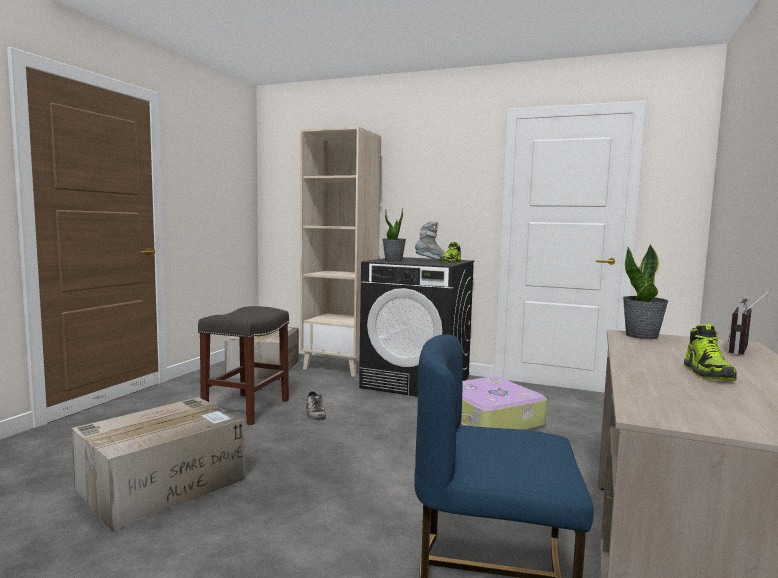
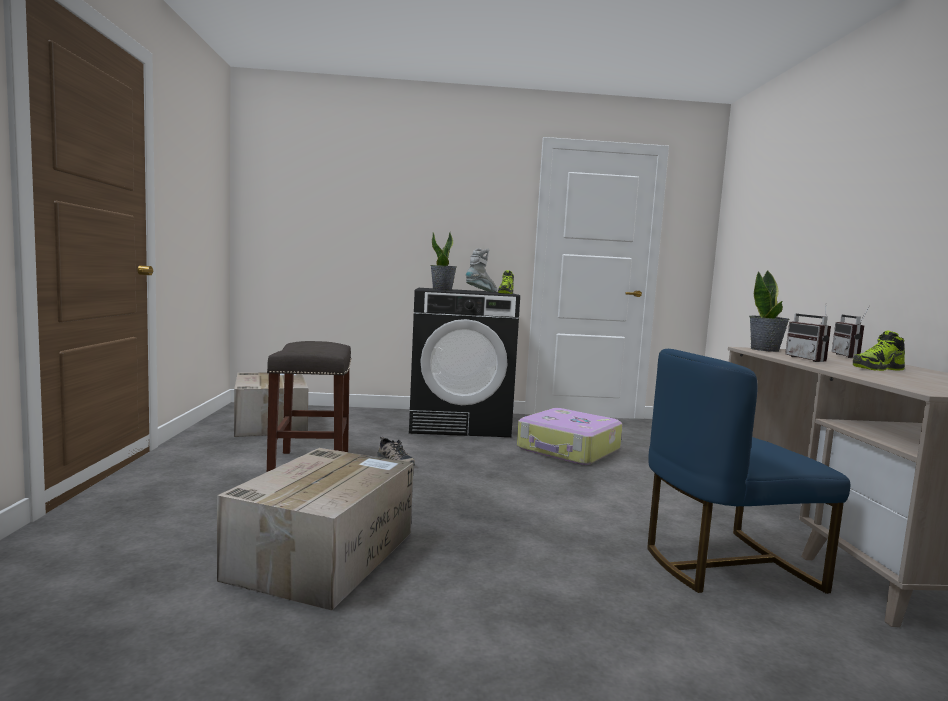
camera: 25 degrees left, 0 degrees up
(340, 367) = (358, 415): beige bookcase -> none
(654, 353) = (810, 359): none -> radio
(707, 373) = (877, 369): shoe -> shoe turned 90 degrees clockwise

